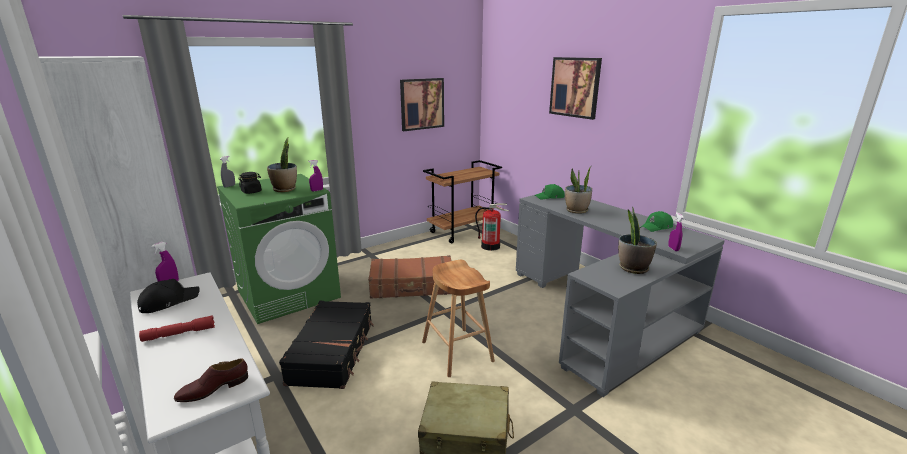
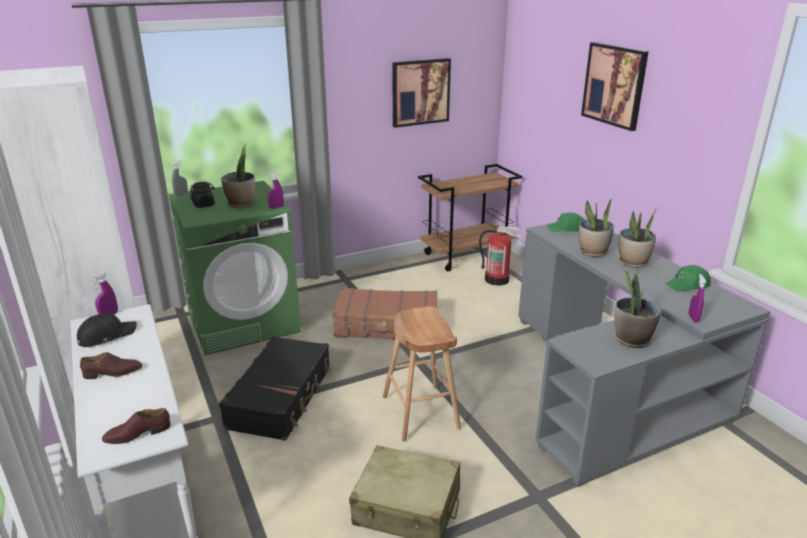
camera: 10 degrees right, 5 degrees up
(179, 334) = (113, 373): red flashlight -> brown shoe
(609, 215) = (633, 262): none -> potted plant

